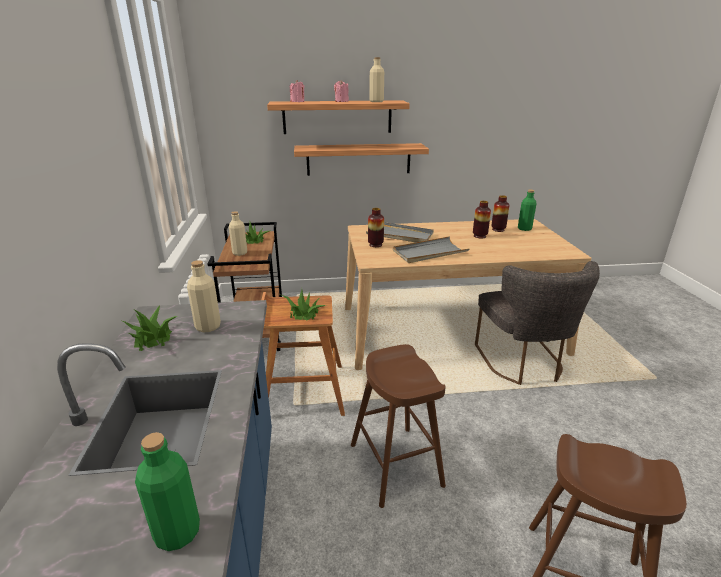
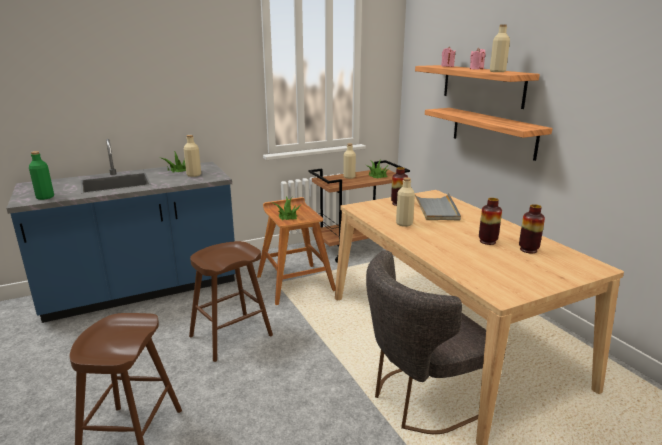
camera: 70 degrees right, 5 degrees down
(429, 252) = (404, 224): grey tray -> beige bottle
(524, 229) = (560, 265): green bottle -> none

